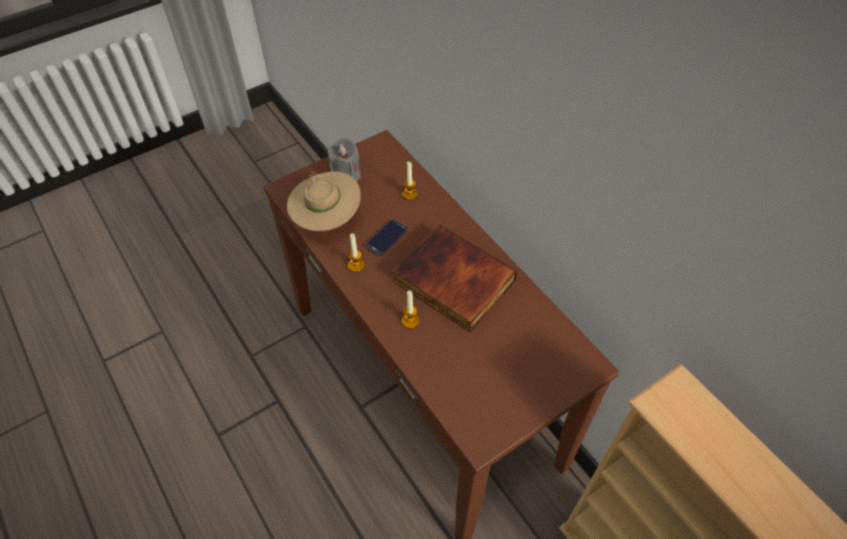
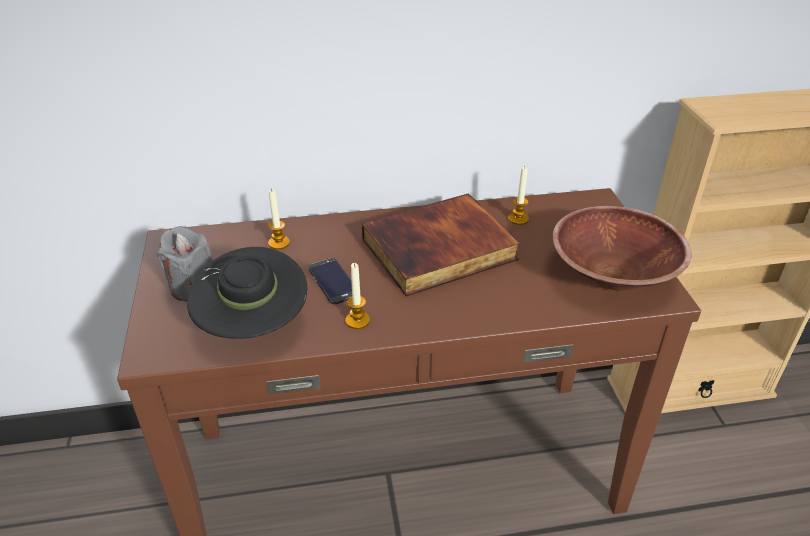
camera: 65 degrees left, 15 degrees down
(326, 219) = (253, 326): beige hat -> black hat
(410, 321) = (477, 299): candle -> candle (518, 219)
(487, 399) = (613, 274): none -> brown bowl

